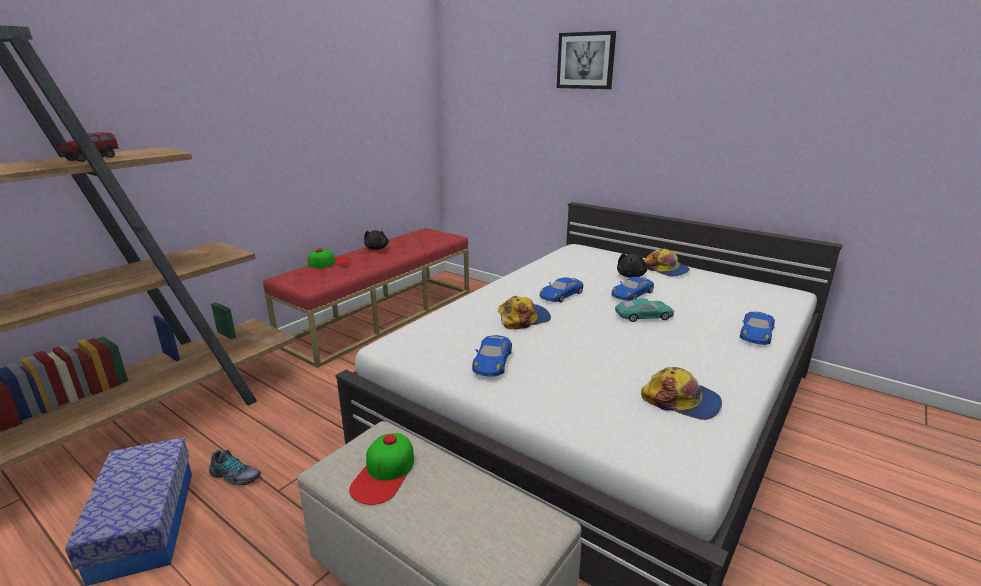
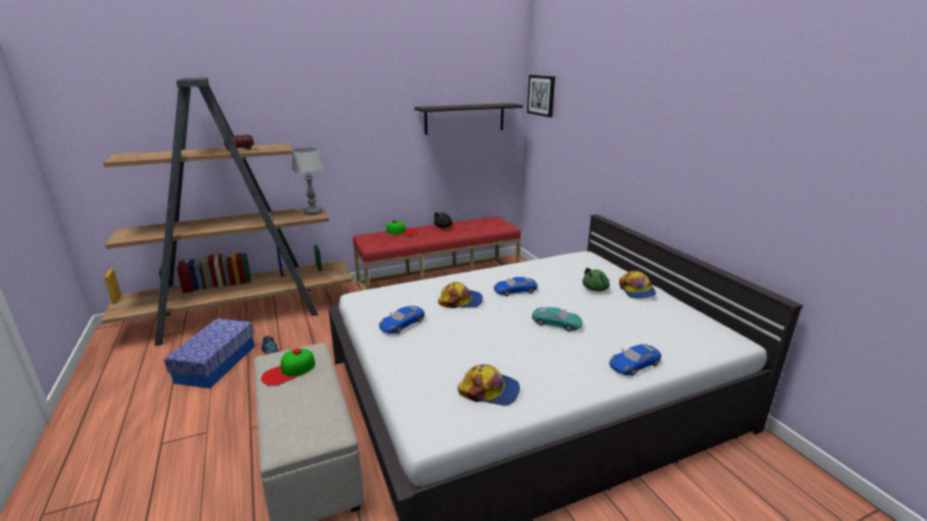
camera: 30 degrees right, 0 degrees up
(219, 251) = (313, 212): none -> table lamp
(380, 106) = (465, 118): none -> shelf
(586, 60) = (616, 91): picture -> picture (541, 95)
(631, 276) = (596, 289): black plush toy -> green plush toy
(632, 293) = (574, 303): blue toy car -> none
(681, 401) = (490, 391): cap -> cap turned 45 degrees counterclockwise

